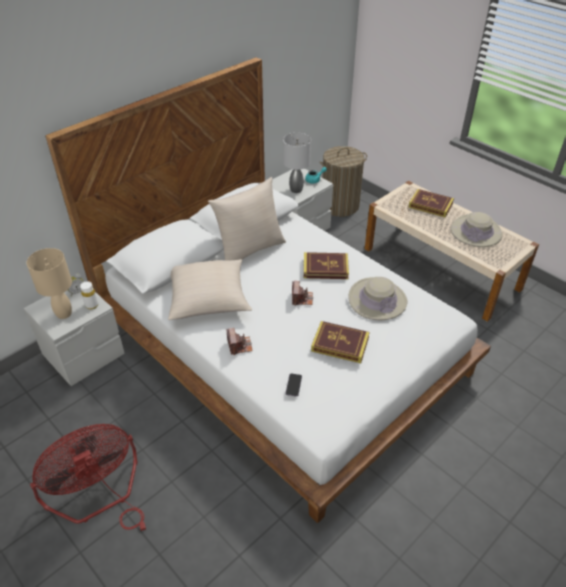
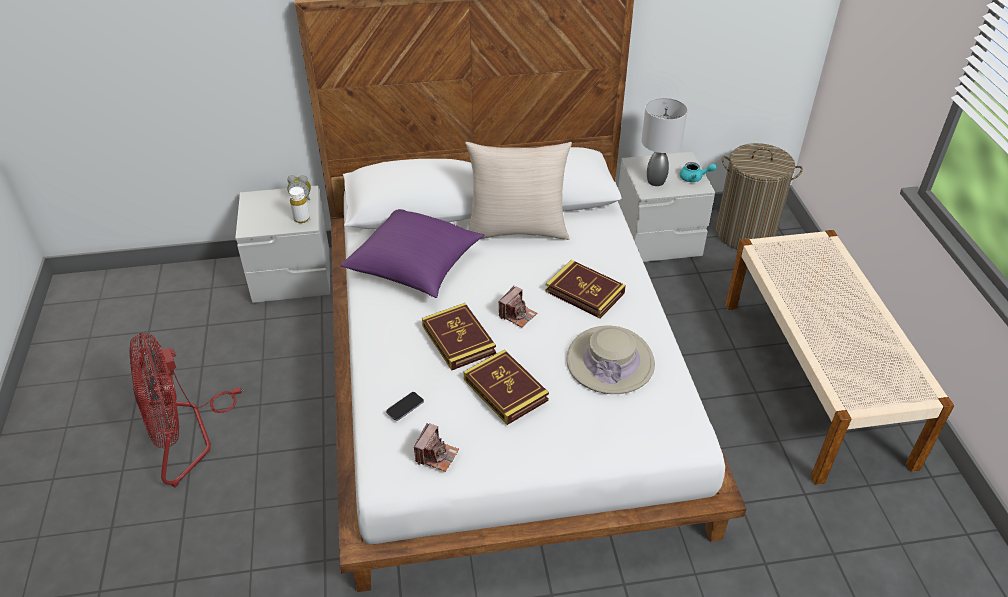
camera: 35 degrees right, 0 degrees up
(63, 313) = (268, 215): beige table lamp -> none
(102, 498) = (184, 431): red fan -> red fan turned 120 degrees counterclockwise
(208, 299) = (415, 265): beige pillow -> purple pillow
(239, 346) = (394, 333): camera -> camera (436, 455)
(430, 205) = (831, 277): book -> book (458, 339)
(476, 232) = (864, 342): beige hat -> none

